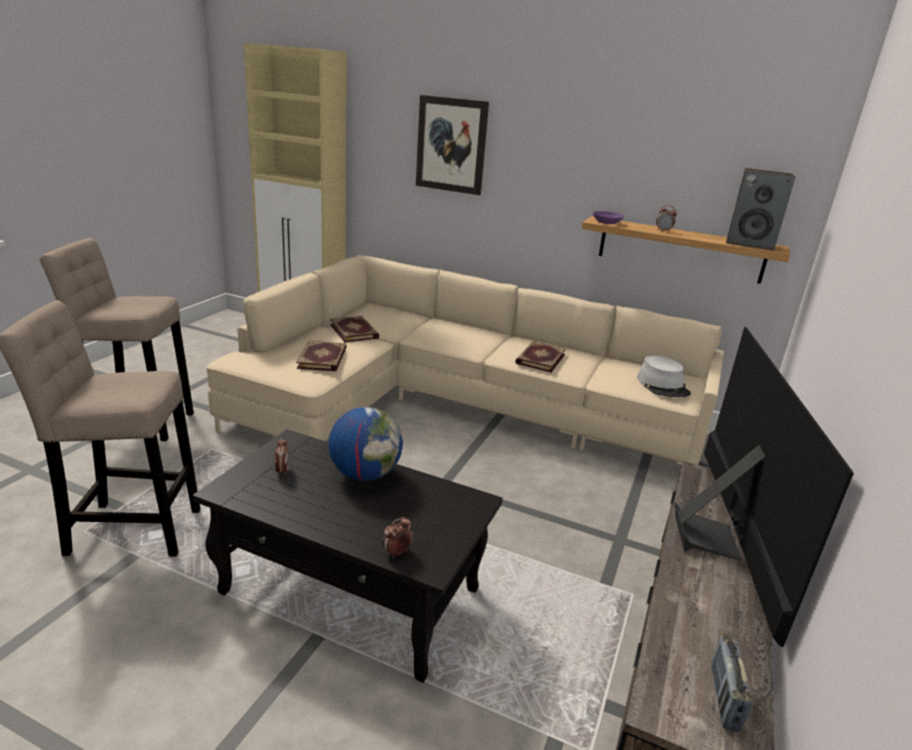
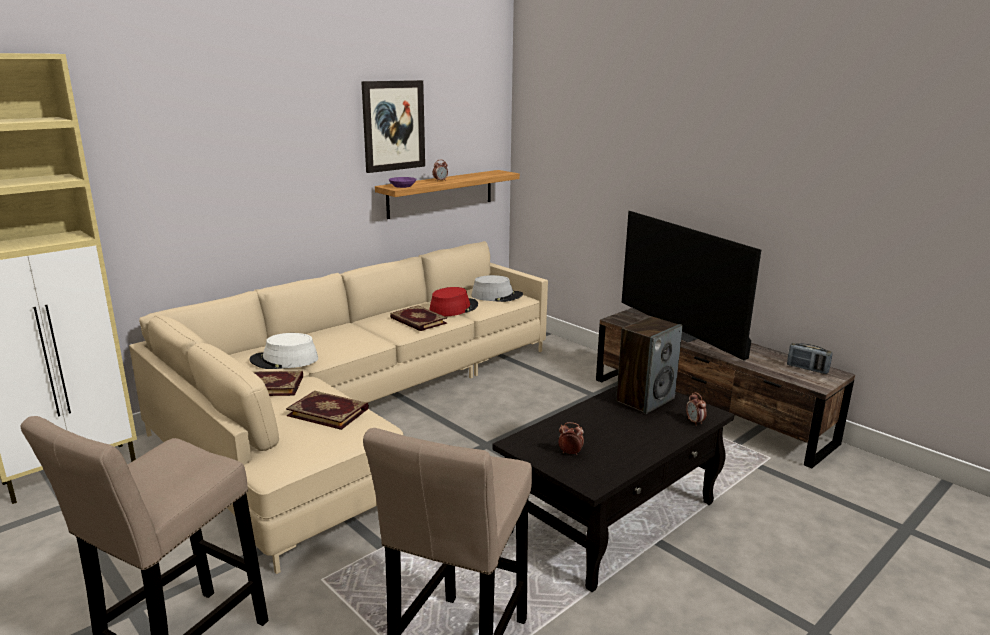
camera: 65 degrees left, 5 degrees down
(365, 474) = (588, 418): globe -> none
(402, 327) = (284, 360): none -> white hat
(451, 145) = (225, 150): picture -> picture (393, 125)
(594, 369) = (453, 308): none -> red hat
(716, 539) = (685, 335): television -> television turned 150 degrees counterclockwise
(750, 243) = (488, 173): speaker -> speaker (645, 399)

